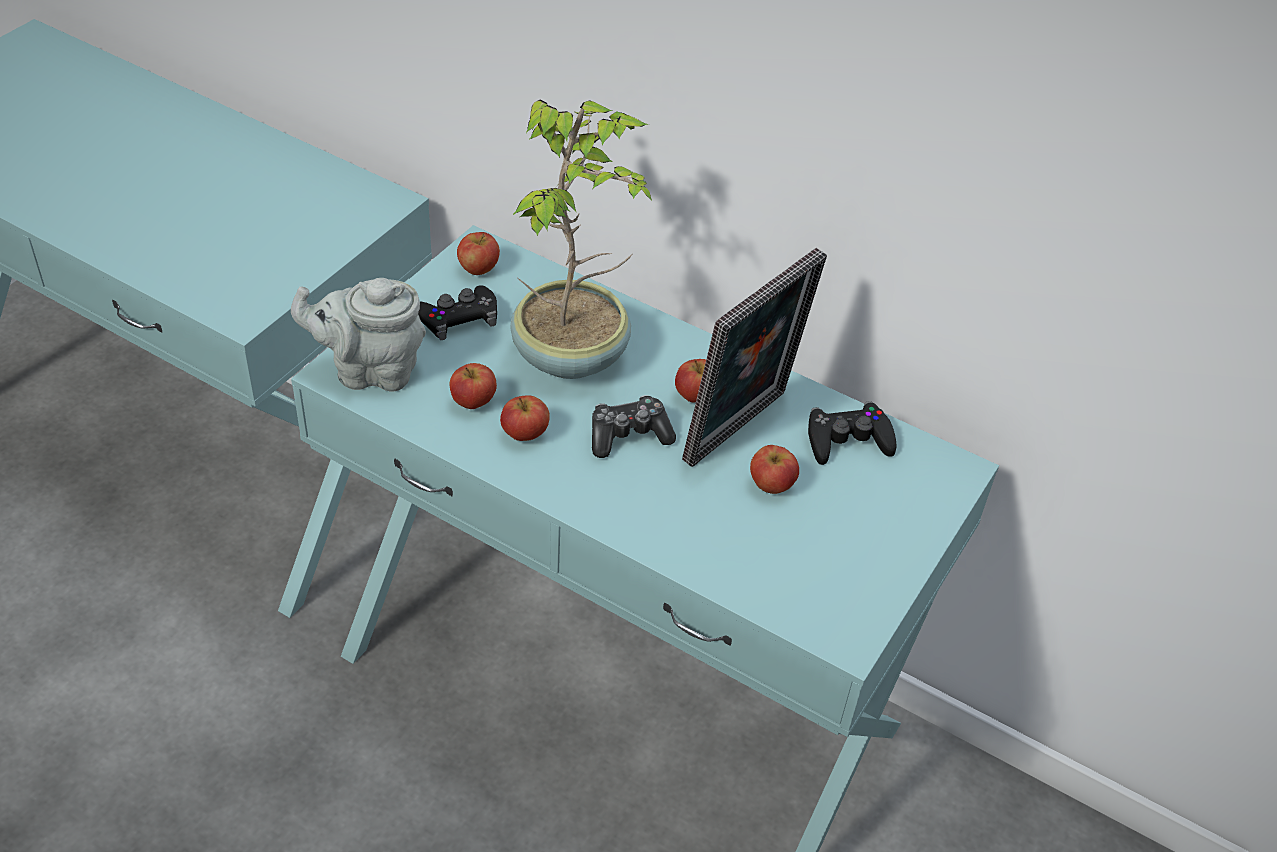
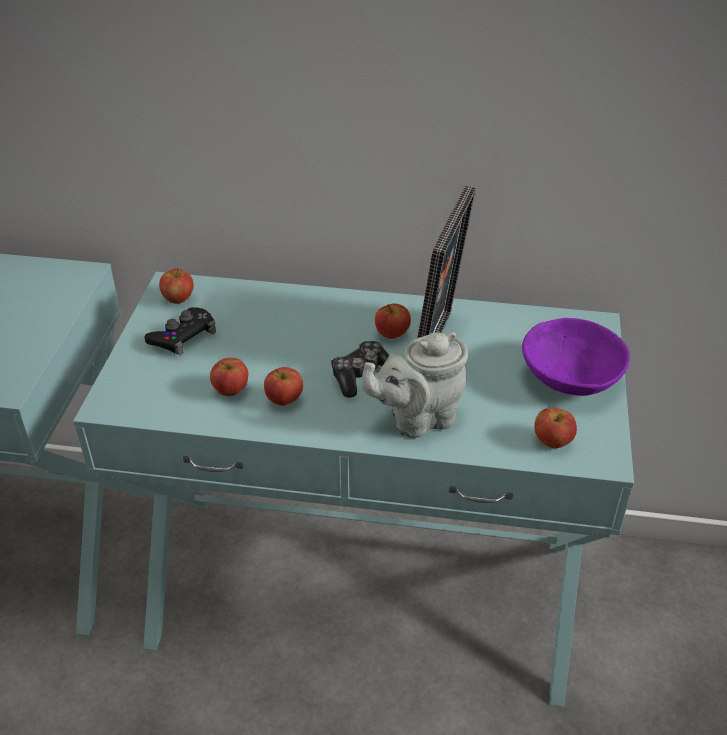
camera: 20 degrees left, 5 degrees down
(370, 370) = (136, 394): grey teapot -> grey teapot (417, 419)
(573, 355) = (286, 335): potted plant -> none
(771, 484) = (482, 375): apple -> apple (552, 441)
(847, 440) = (513, 329): black game controller -> none
(873, 526) = (568, 378): none -> purple bowl

